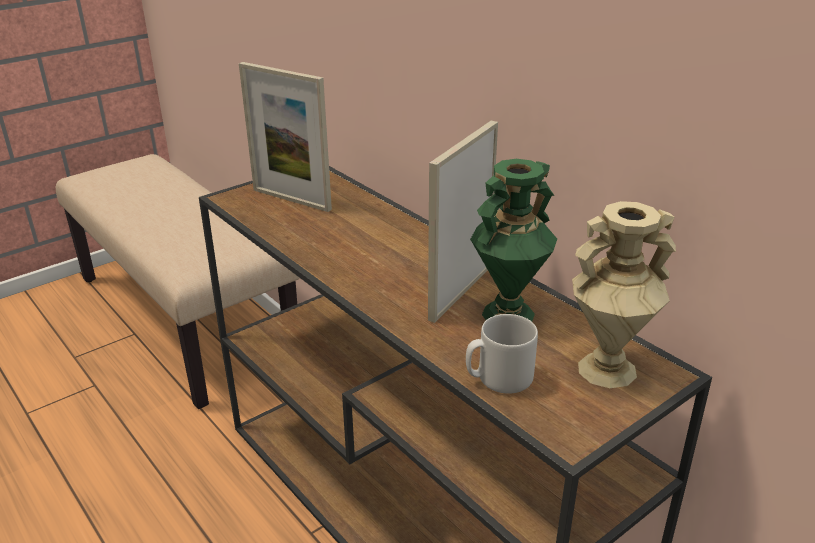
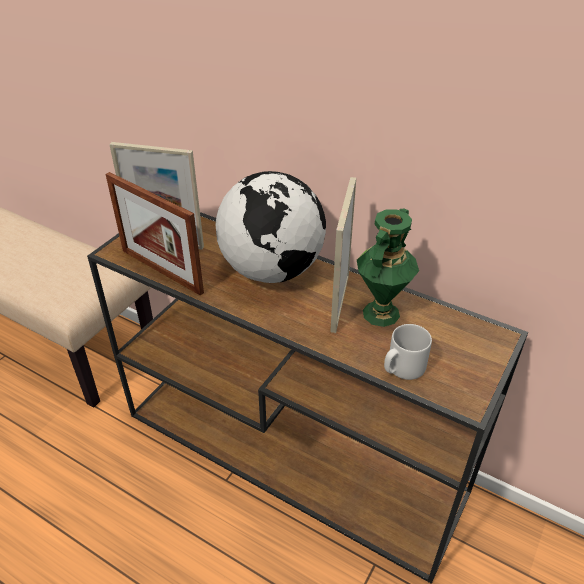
camera: 20 degrees left, 10 degrees up
(267, 224) = (161, 271): none -> picture frame
(396, 245) = (272, 270): none -> globe
(607, 370) = (465, 343): beige vase -> none

